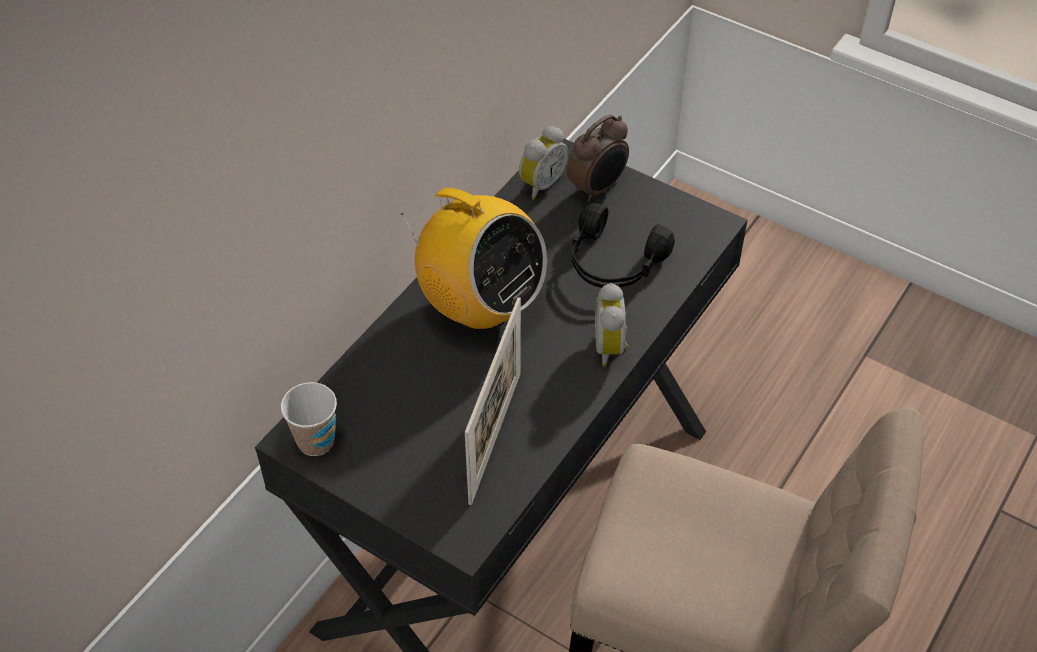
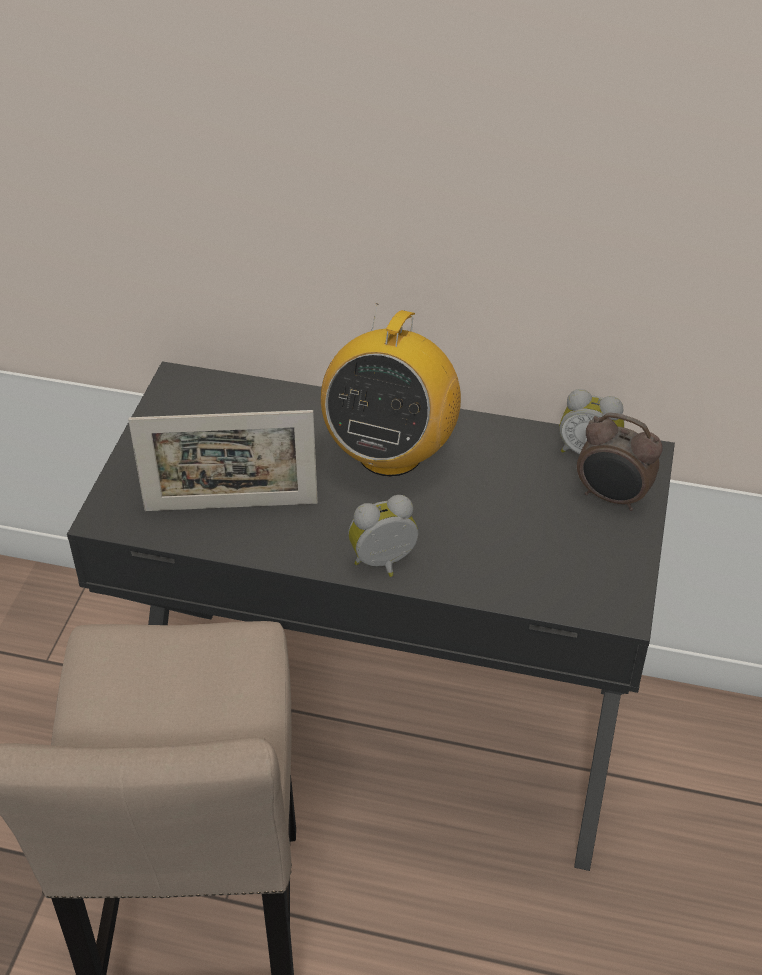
camera: 70 degrees right, 5 degrees down
(316, 441) = (180, 393): cup -> none
(613, 263) = (507, 537): black headphones -> none

